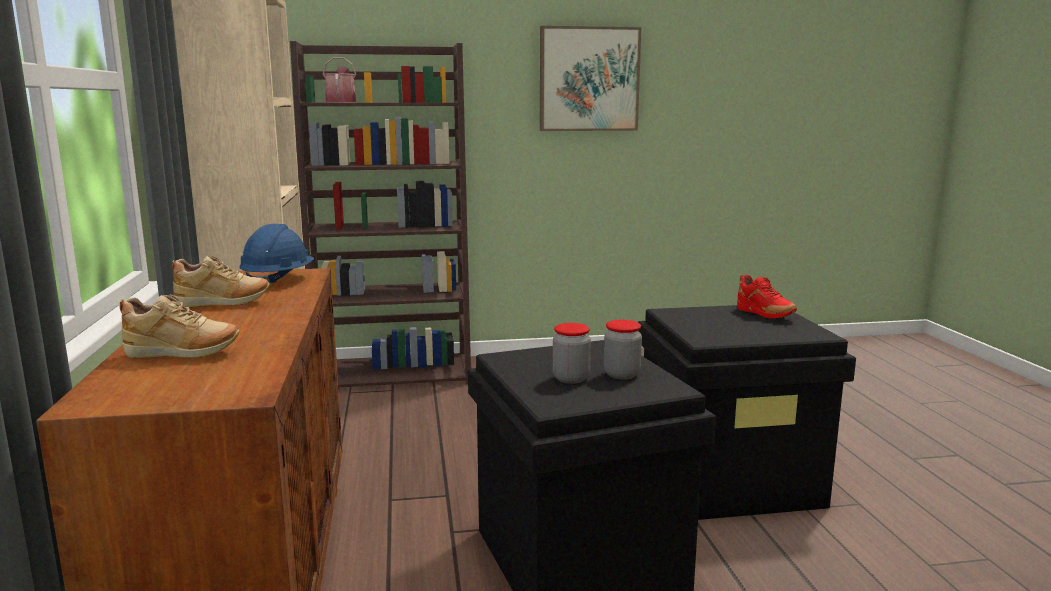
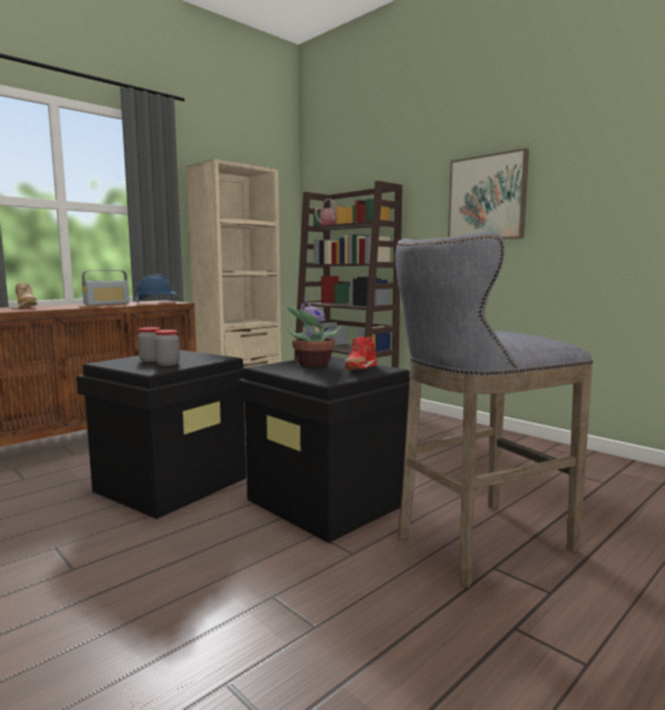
camera: 55 degrees right, 5 degrees down
(223, 304) = (107, 304): beige shoe -> radio
(711, 323) = (311, 364): none -> potted plant
(868, 450) = (477, 544): none -> grey stool

